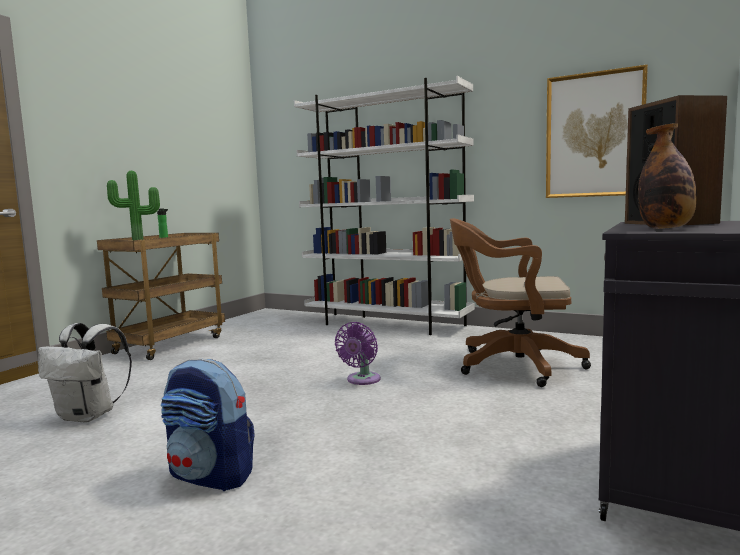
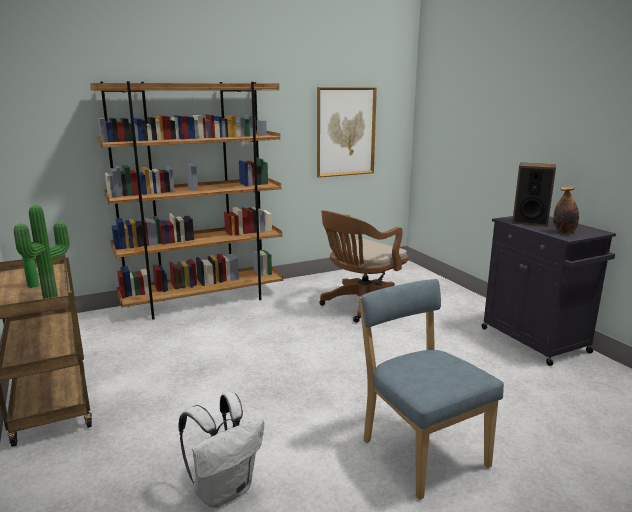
camera: 55 degrees left, 10 degrees up
(212, 476) = (420, 450): backpack -> blue chair
(362, 380) = (318, 353): purple fan -> none
(387, 324) = (204, 301): white bookcase -> brown bookcase

